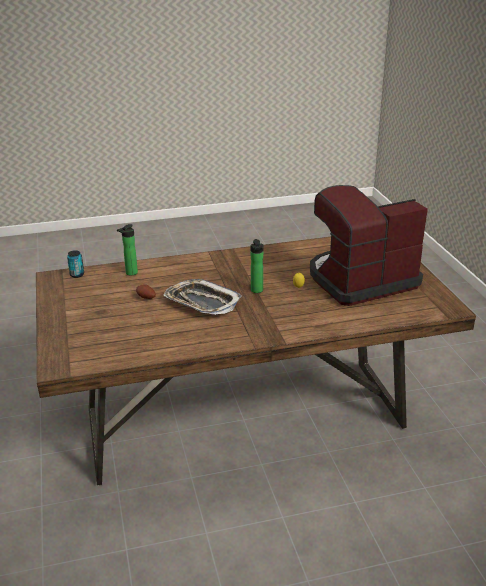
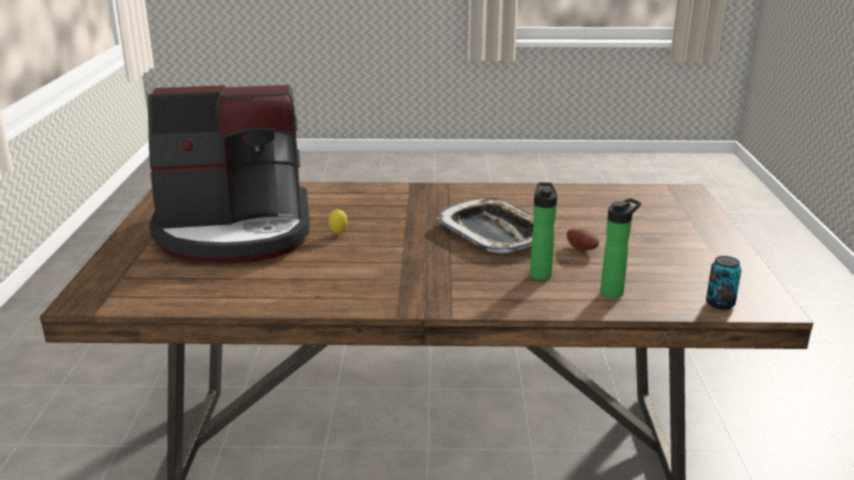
camera: 165 degrees left, 5 degrees down
(257, 291) = (404, 237): bottle -> bottle (540, 273)

